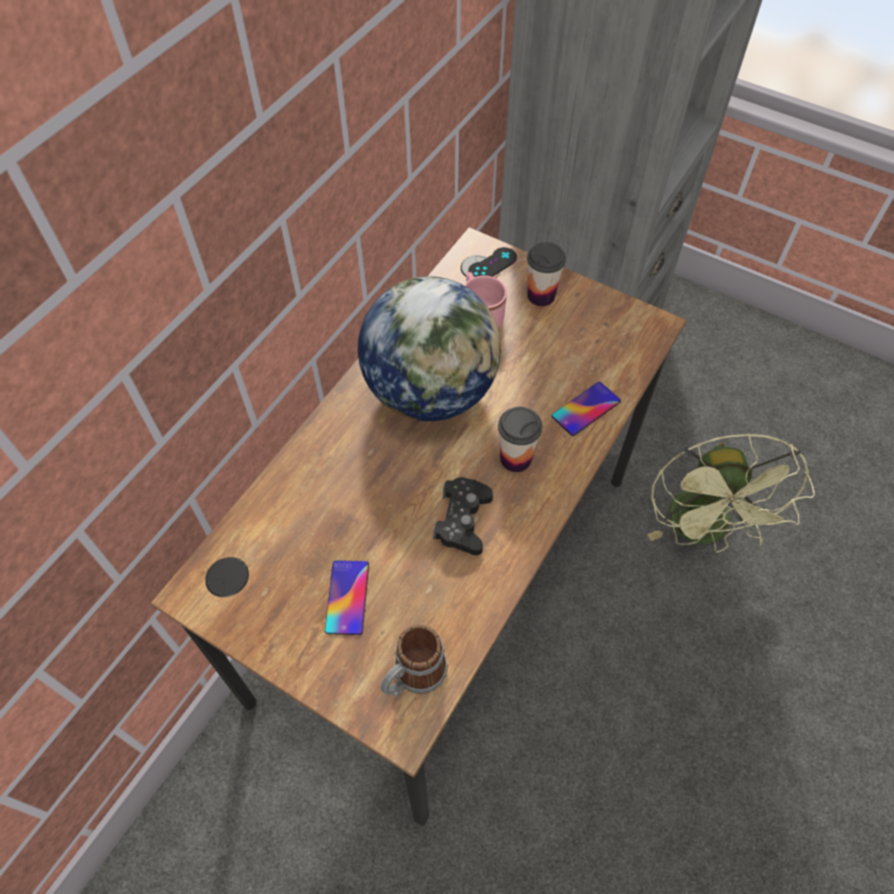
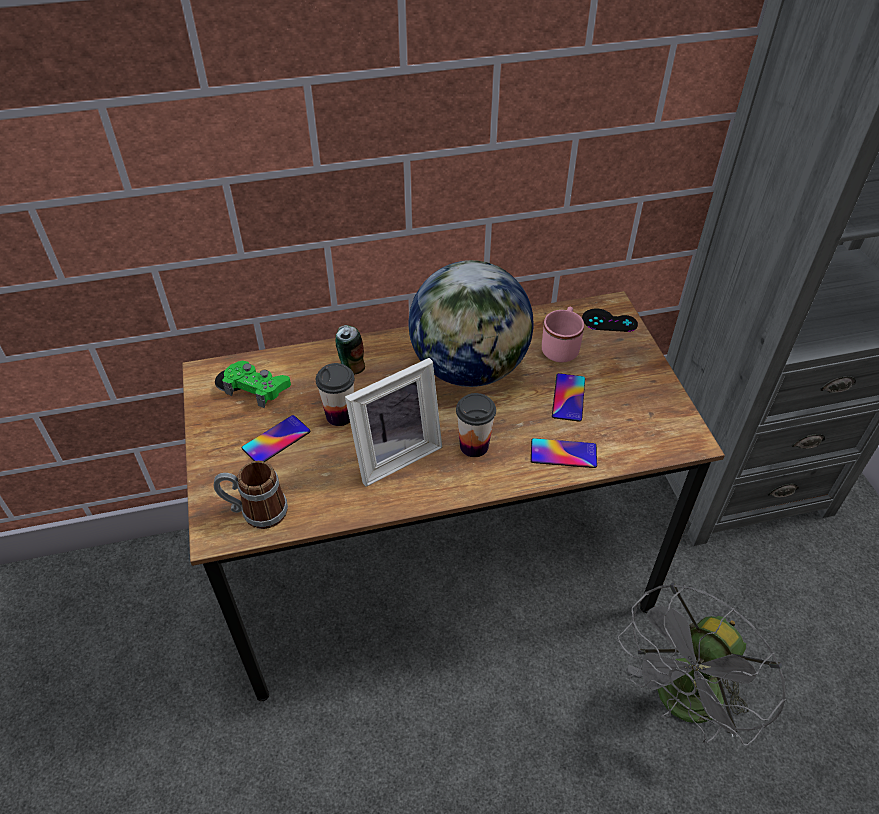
camera: 45 degrees right, 10 degrees down
(264, 564) = (257, 388): none -> green game controller
(328, 471) = (351, 367): none -> can
(463, 520) = (394, 454): black game controller -> picture frame
(535, 357) = (568, 397): none -> phone
(541, 296) = (622, 364): cup -> cup (340, 415)
(703, 530) = (683, 704): green fan -> grey fan

